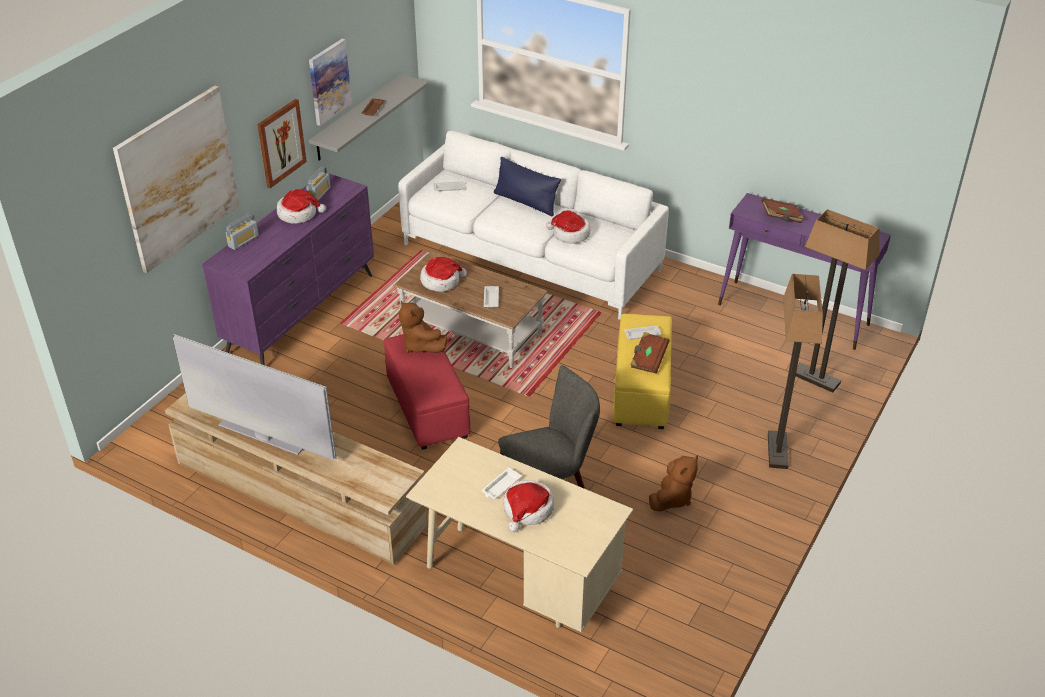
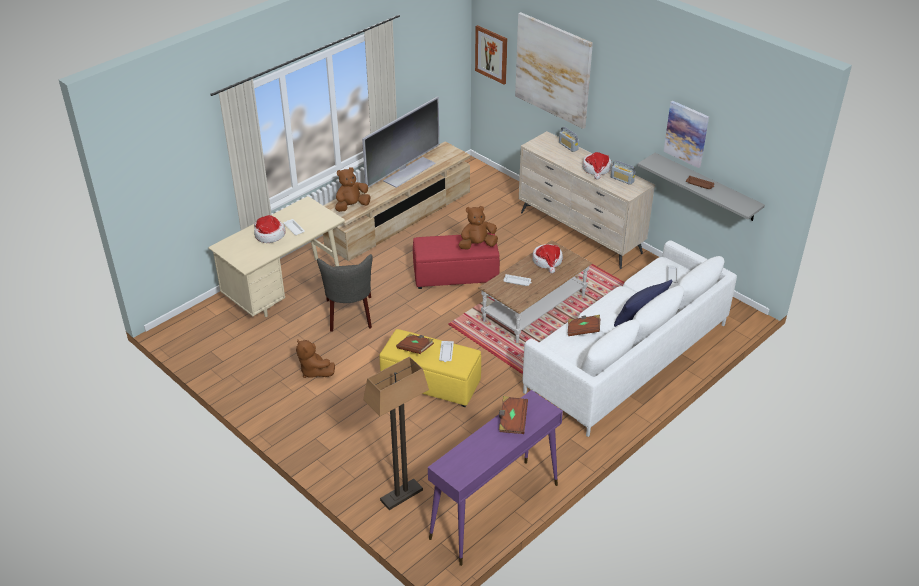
camera: 105 degrees right, 0 degrees up
(281, 143) = (631, 129): picture -> picture (491, 54)
(302, 314) = (580, 233): purple dresser -> beige dresser
(378, 474) = (351, 206): none -> brown plush toy
(570, 234) = (583, 330): hat -> brown book
(778, 451) = (330, 441): floor lamp -> none

